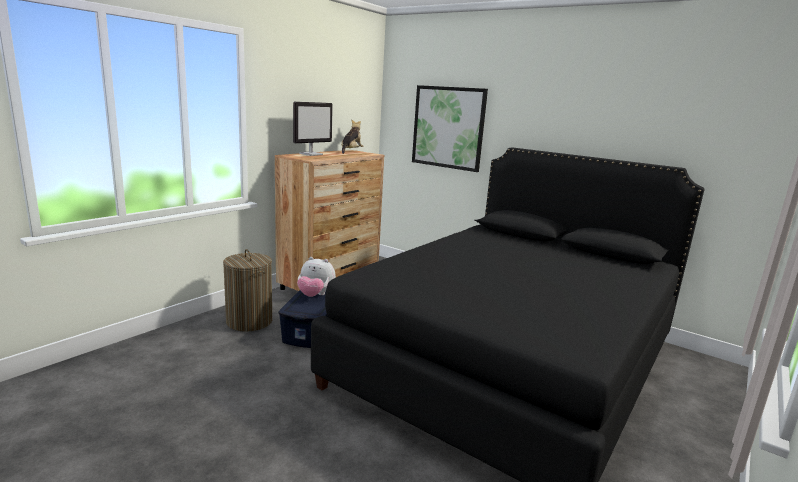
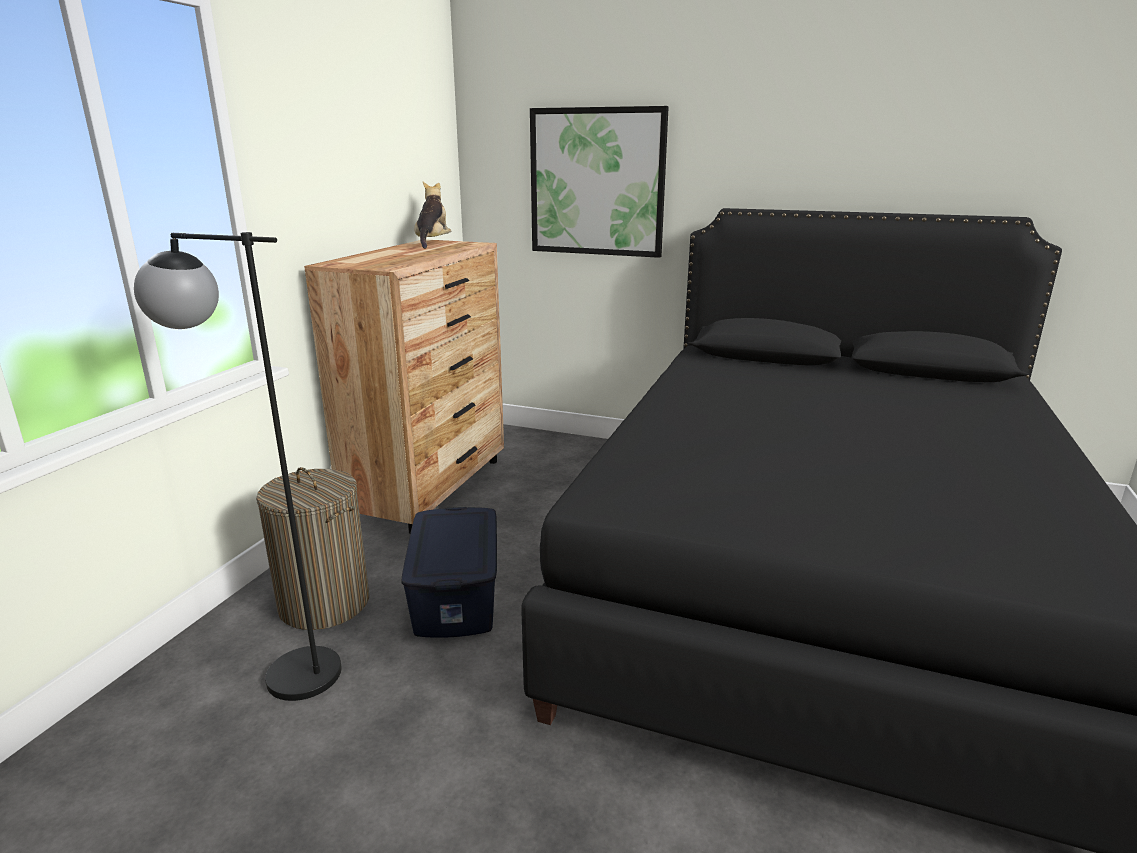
camera: 15 degrees left, 5 degrees up
(216, 343) = (281, 670): none -> black floor lamp
(311, 154) = (371, 256): monitor -> none
(315, 295) = (450, 530): plush toy -> none

